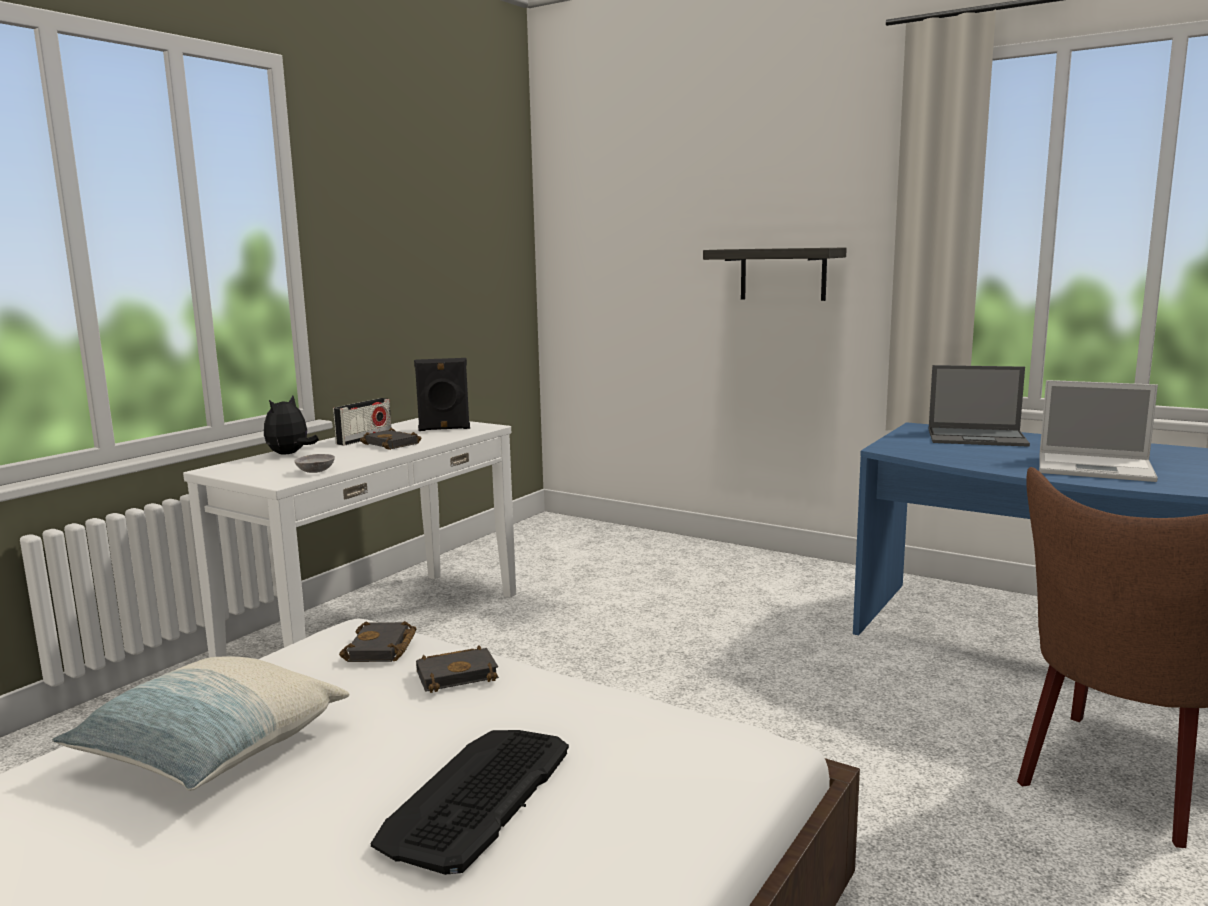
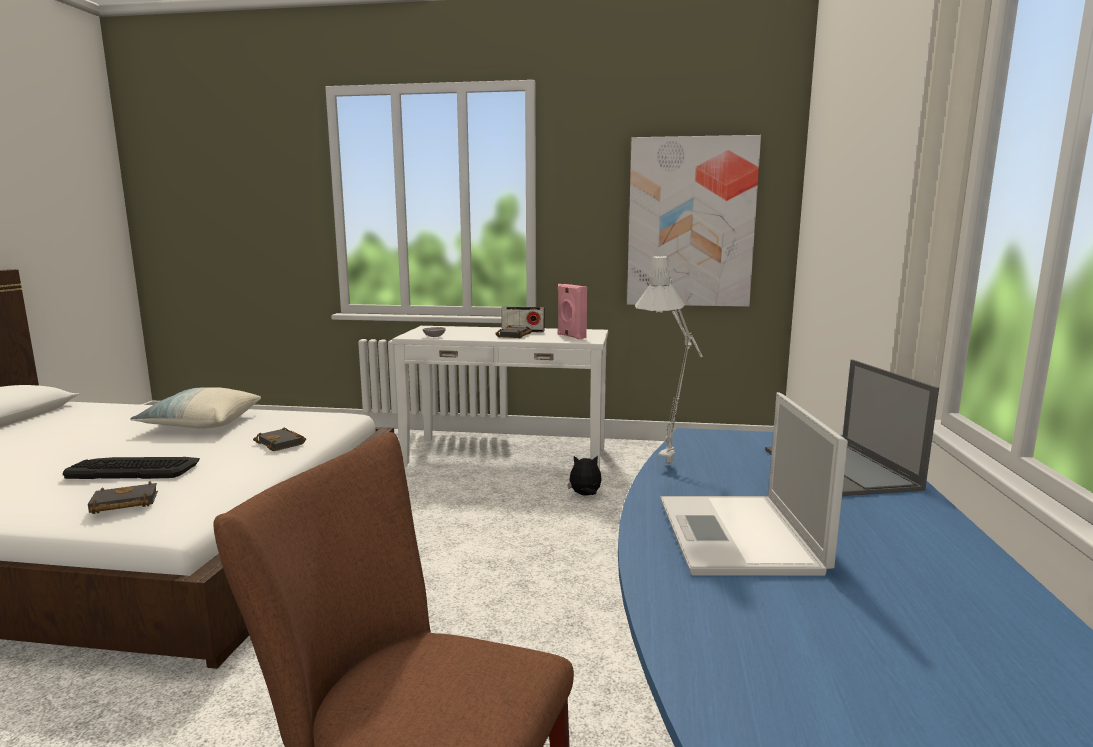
camera: 65 degrees right, 0 degrees up
(290, 454) = (471, 329): plush toy -> plush toy (585, 495)
(382, 649) = (314, 425): black book -> black book (122, 504)
(444, 429) = (570, 336): black speaker -> pink speaker
(459, 269) = (690, 223): none -> picture
(783, 274) = (881, 234): shelf -> none
(950, 461) = (672, 461): none -> grey table lamp

